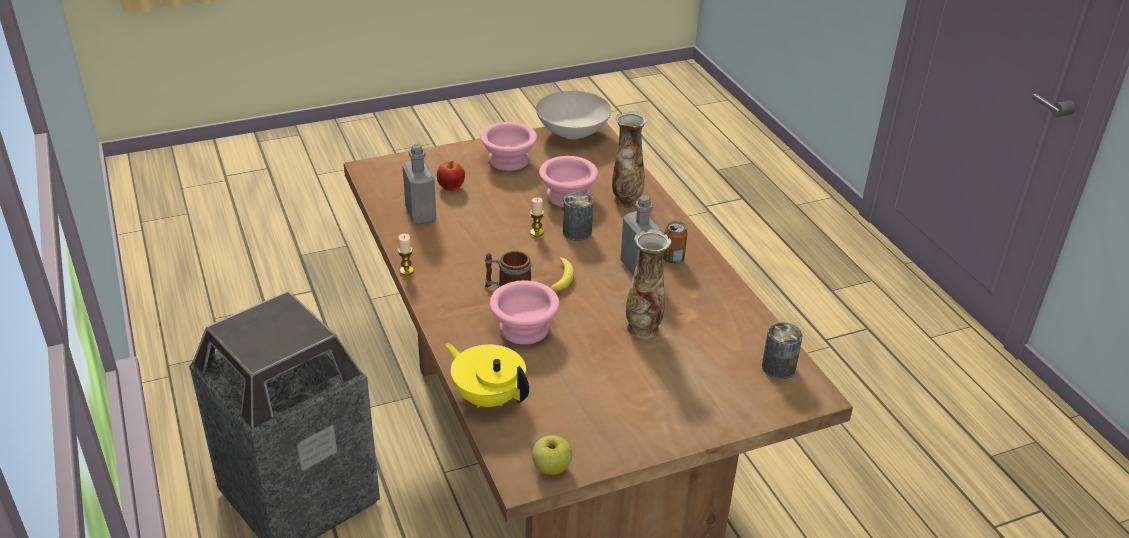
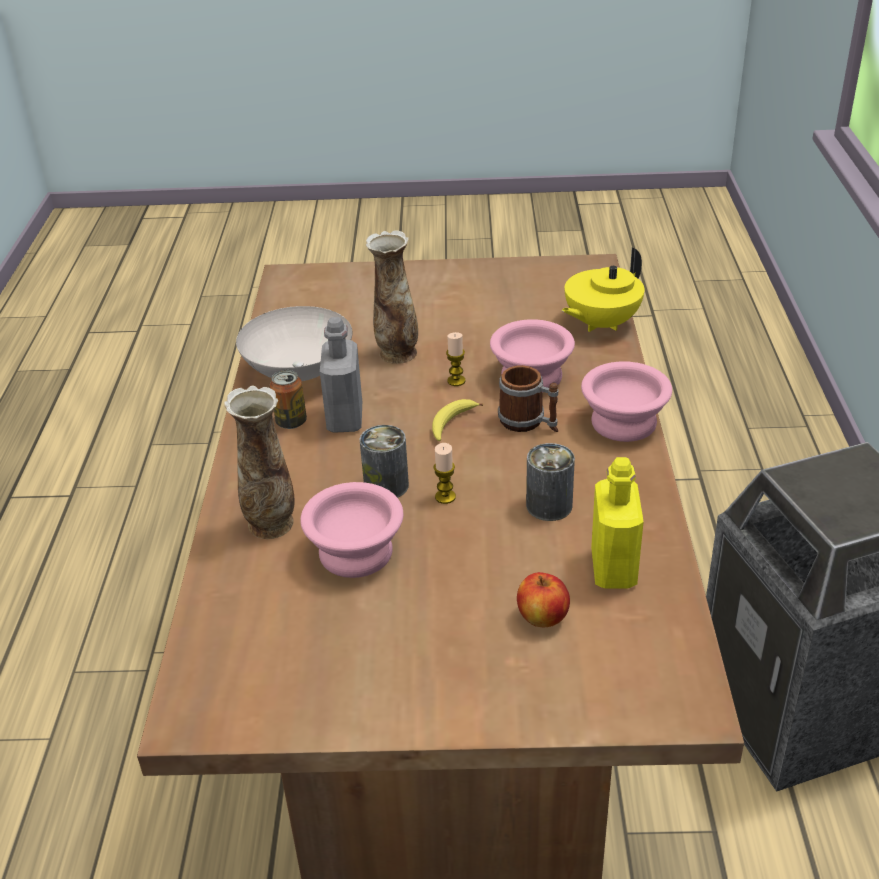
camera: 155 degrees left, 0 degrees up
(406, 271) = (658, 475): candle -> candle (456, 381)
(420, 214) = (613, 569): grey bottle -> yellow bottle
(488, 397) = (600, 324): yellow teapot -> yellow teapot turned 75 degrees clockwise
(510, 160) = (405, 660): pink bowl -> pink bowl (621, 422)
(551, 467) = (565, 268): apple -> none
(571, 133) = (240, 710): white bowl -> white bowl (301, 372)
(778, 367) = (295, 299): can -> can (549, 505)

